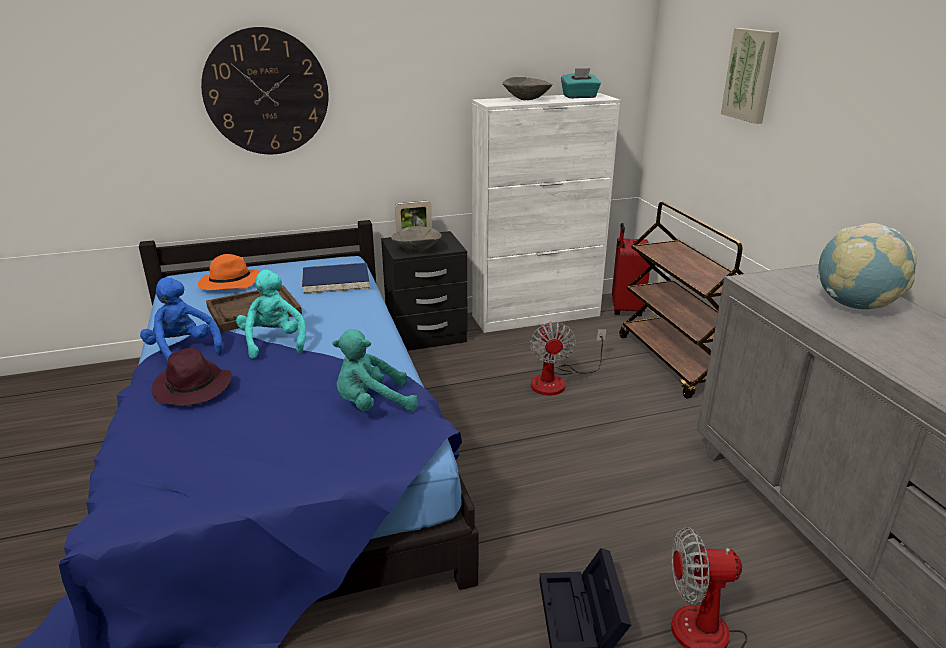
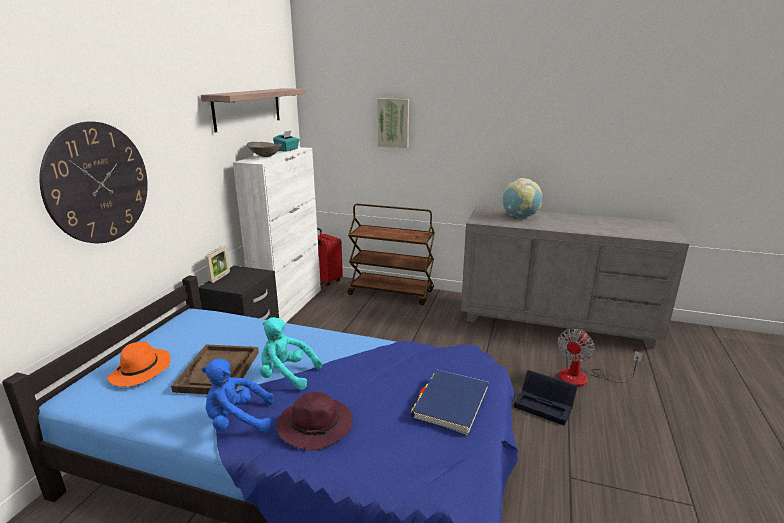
camera: 55 degrees left, 5 degrees down
(336, 281) = (225, 326): blue book -> blue book (450, 403)
(372, 405) = (421, 361): turquoise plush toy -> none
(416, 250) = (242, 283): grey bowl -> none
(528, 30) = (248, 108): none -> shelf
(557, 381) = (363, 329): fan -> none

